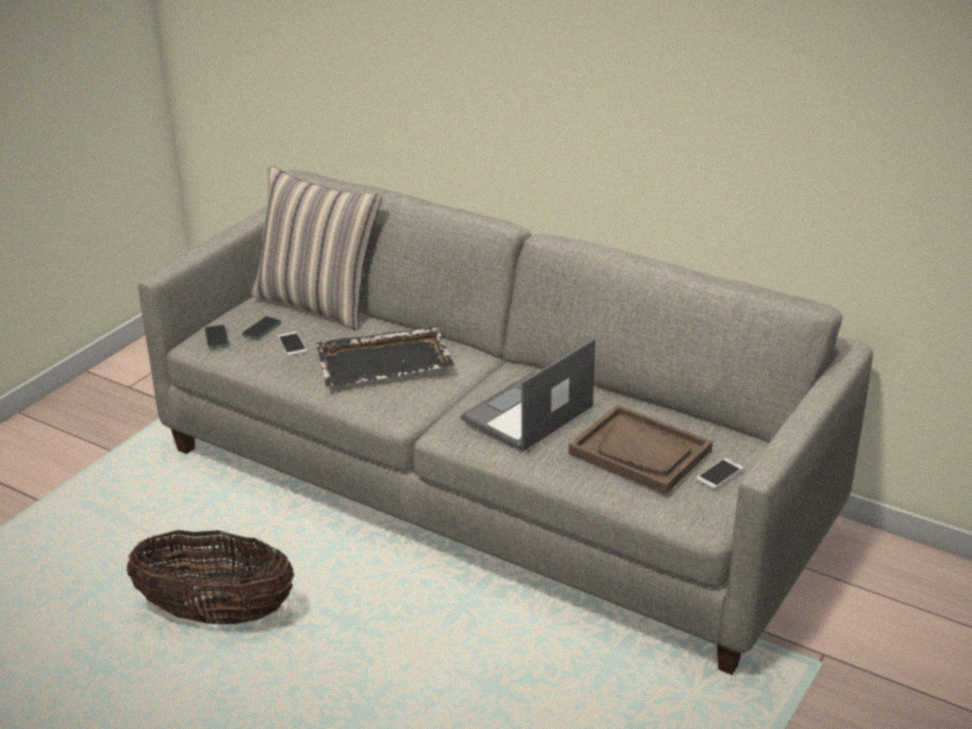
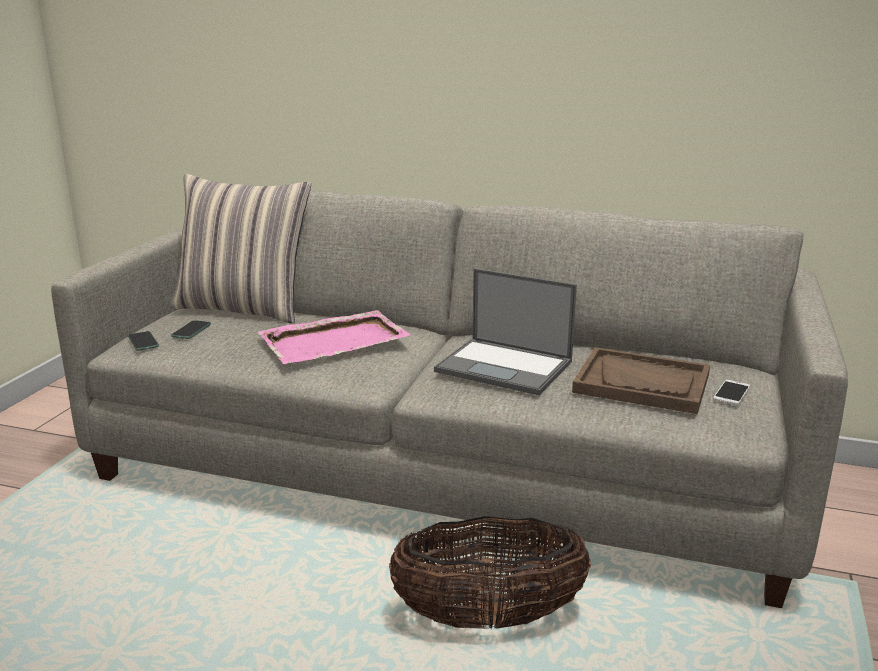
camera: 15 degrees left, 10 degrees down
(217, 613) = (182, 639): basket -> basket (488, 617)
(292, 344) = (229, 338): phone -> none
(385, 360) = (335, 341): black tray -> pink tray
(526, 414) = (505, 367): laptop -> laptop turned 90 degrees counterclockwise

